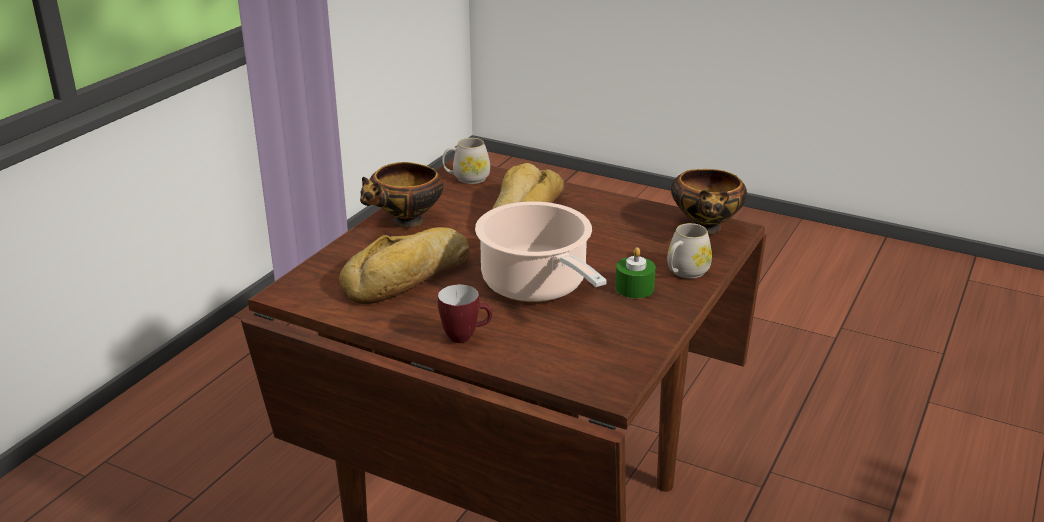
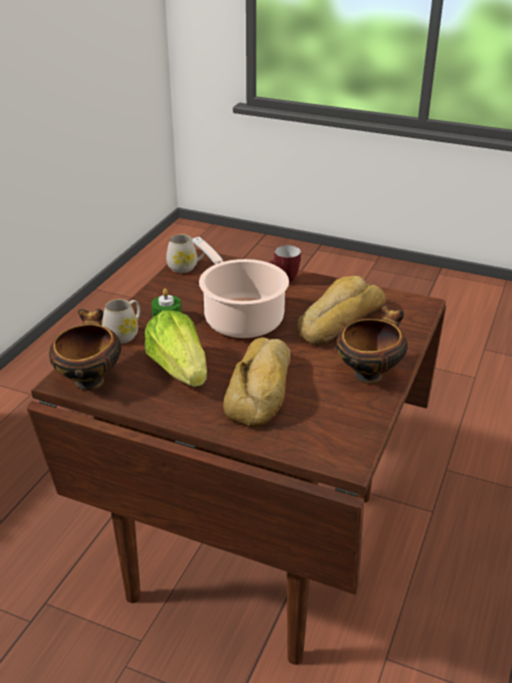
camera: 175 degrees right, 5 degrees up
(466, 178) = (334, 442): white mug -> white mug (186, 266)
(610, 234) = (179, 370): none -> lettuce

